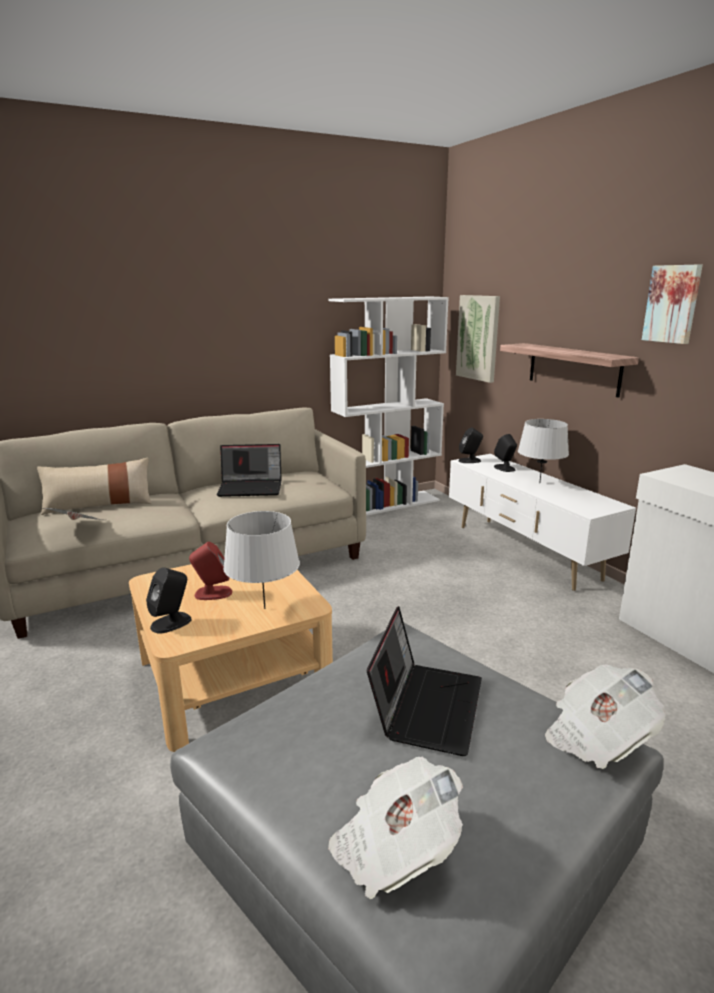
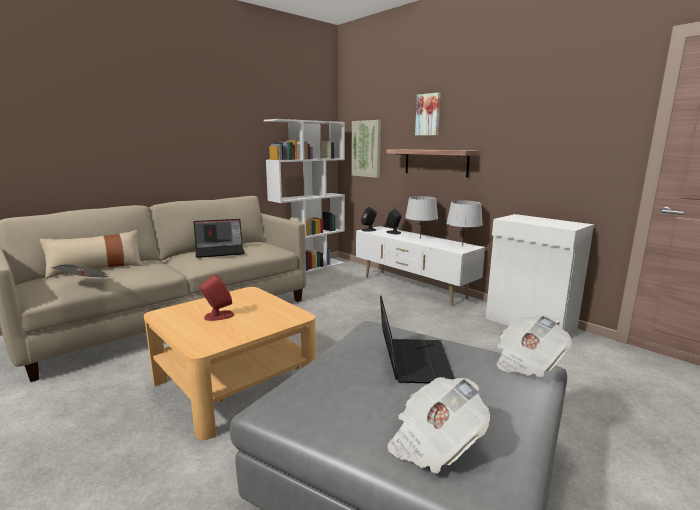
camera: 15 degrees left, 5 degrees down
(171, 622) = (194, 336): black speaker -> none
(264, 608) = (264, 321): grey table lamp -> grey table lamp (462, 246)
(672, 304) = (498, 115): picture -> picture (428, 114)

